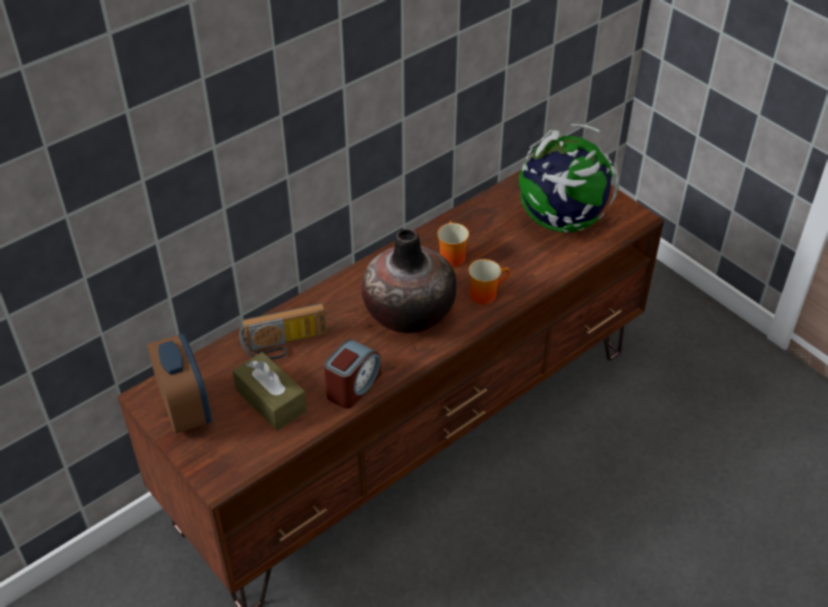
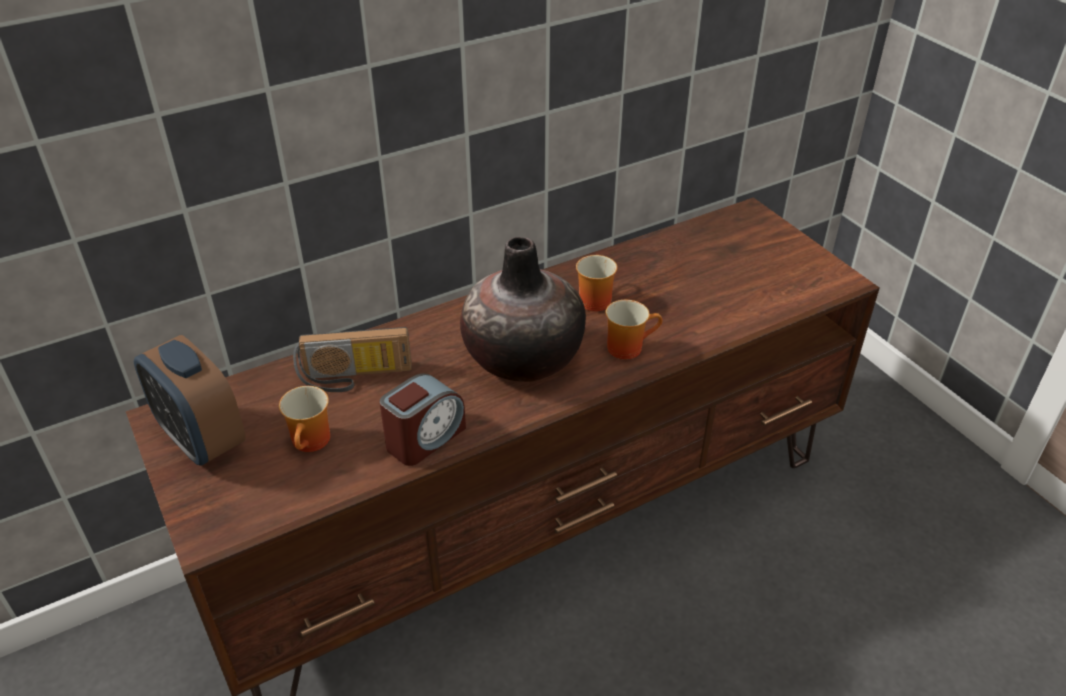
camera: 10 degrees right, 5 degrees down
(186, 409) = (202, 439): alarm clock -> alarm clock turned 150 degrees clockwise
(271, 400) = (313, 442): brown tissue box -> mug
(561, 221) = (743, 275): globe -> none

